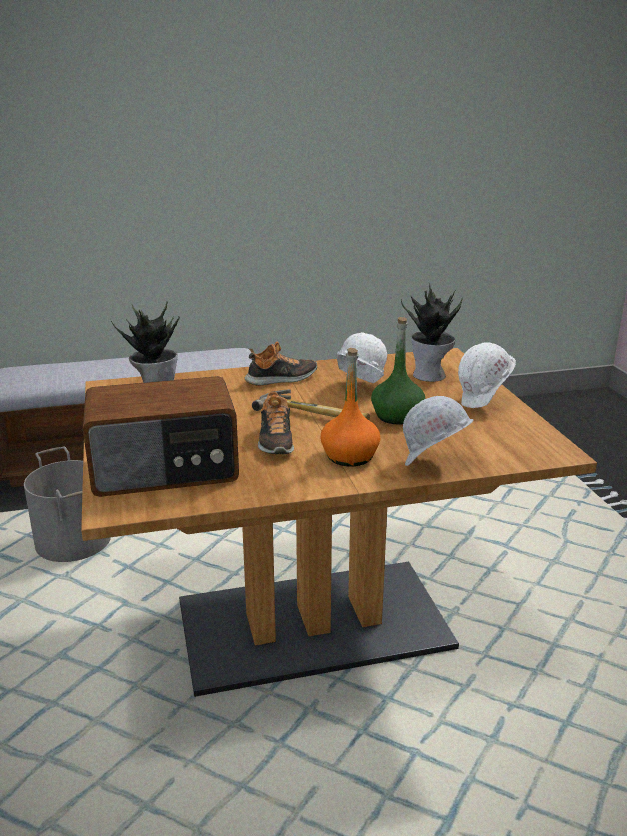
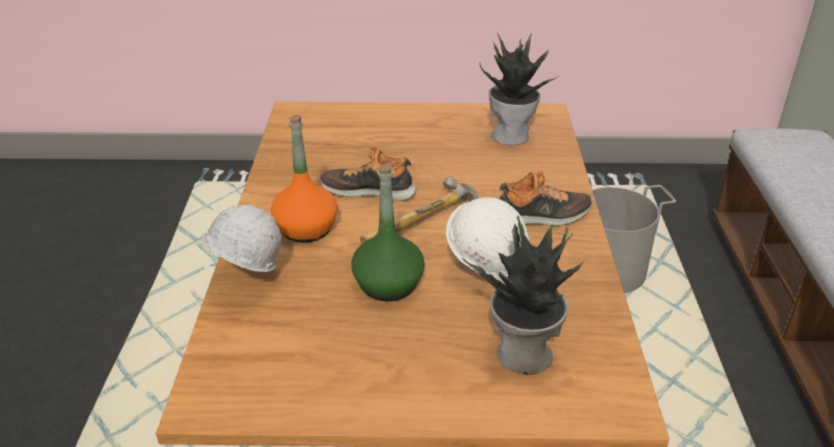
camera: 105 degrees right, 10 degrees up
(165, 470) = (342, 133): radio -> none
(282, 379) = (542, 216): shoe -> shoe turned 90 degrees counterclockwise
(484, 403) = (393, 382): white hard hat -> none

